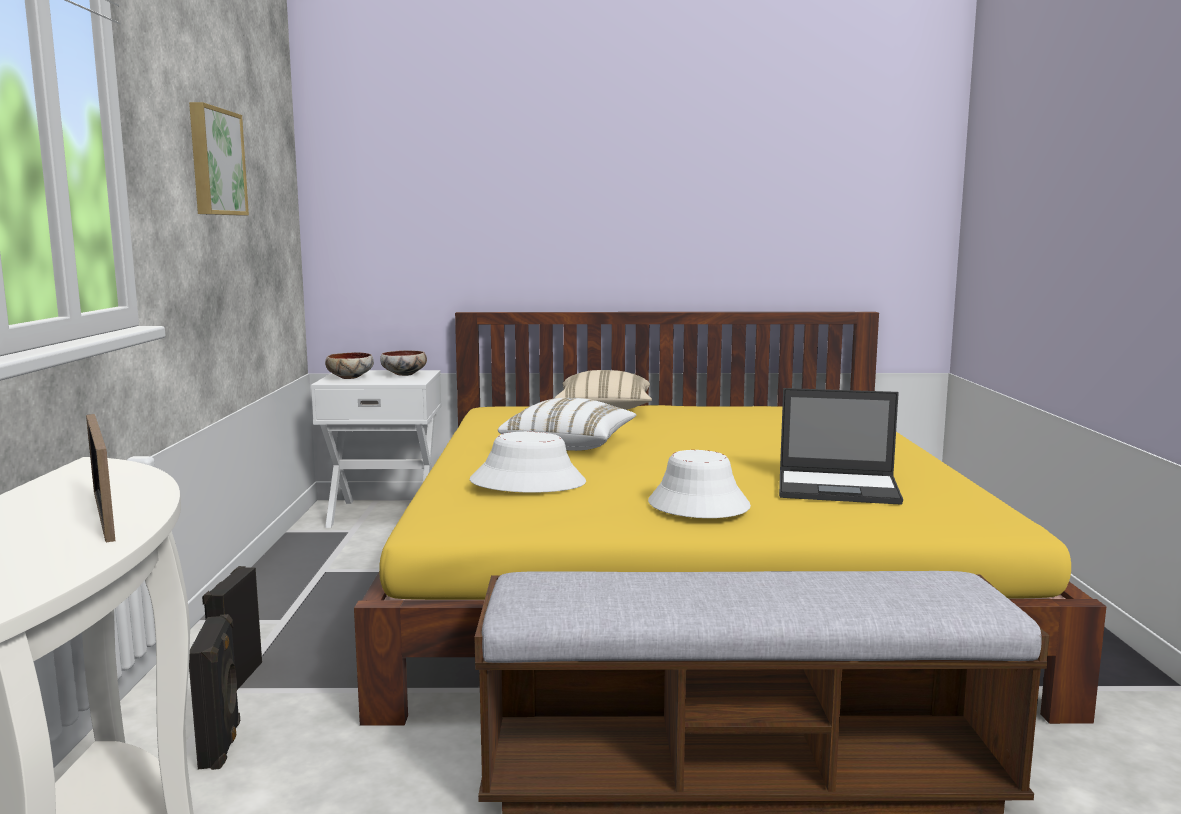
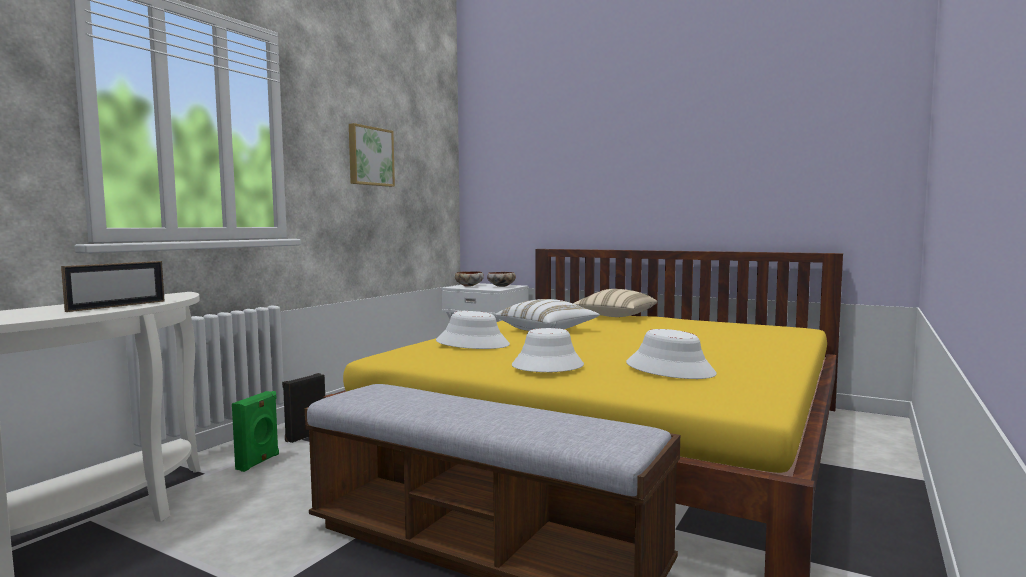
camera: 30 degrees right, 5 degrees down
(104, 515) = (117, 306): picture frame -> picture frame turned 150 degrees counterclockwise
(222, 745) = (259, 462): black speaker -> green speaker
(839, 488) = (670, 369): laptop -> white hat

